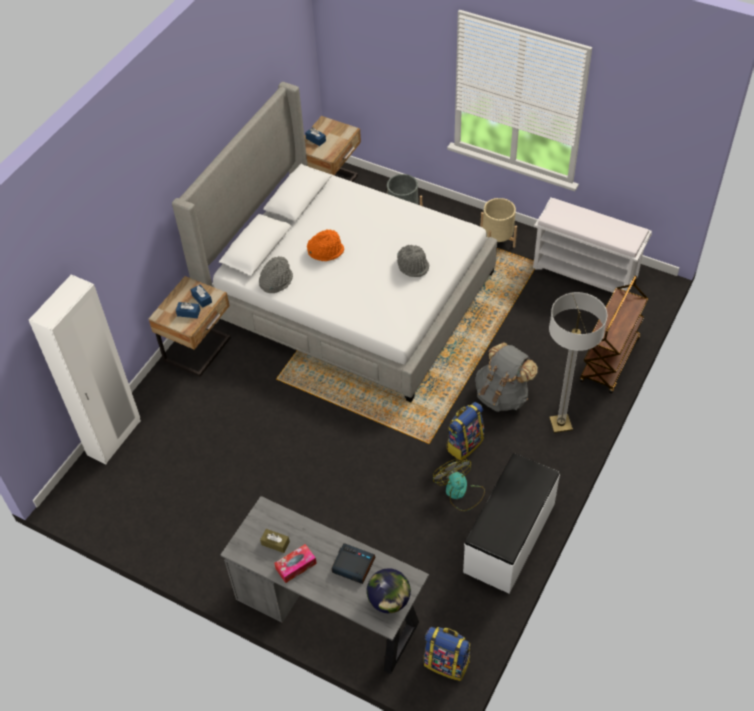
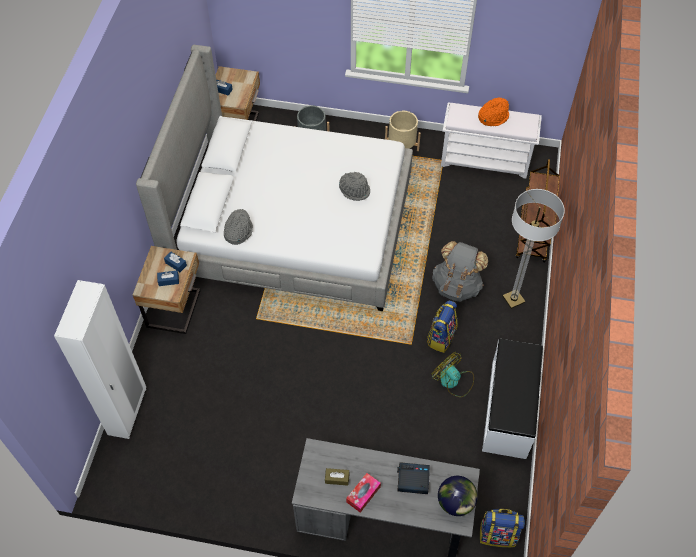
camera: 20 degrees left, 5 degrees up
(326, 251) = (272, 193): orange hat -> orange hat (493, 117)

